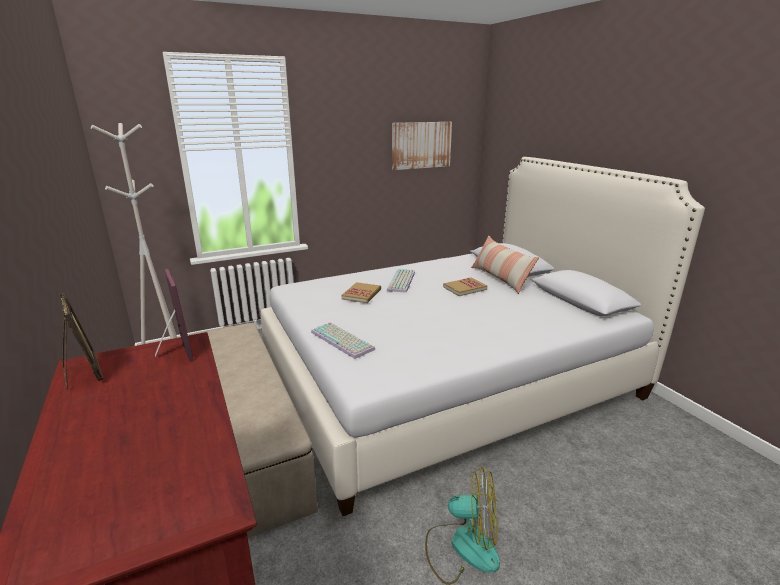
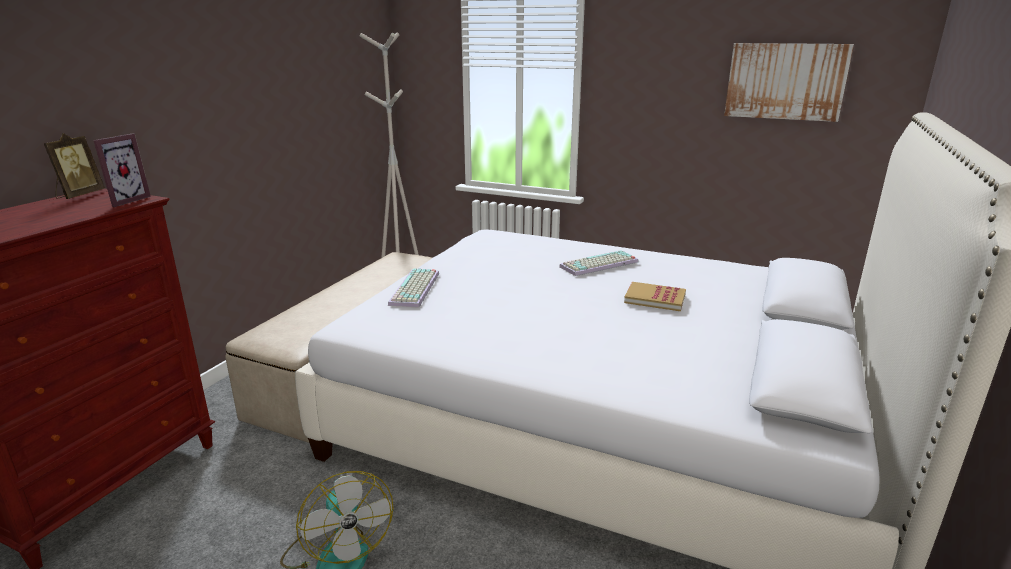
camera: 50 degrees right, 0 degrees up
(361, 294) = (525, 260): book -> none
(500, 278) = (740, 309): pillow -> none

